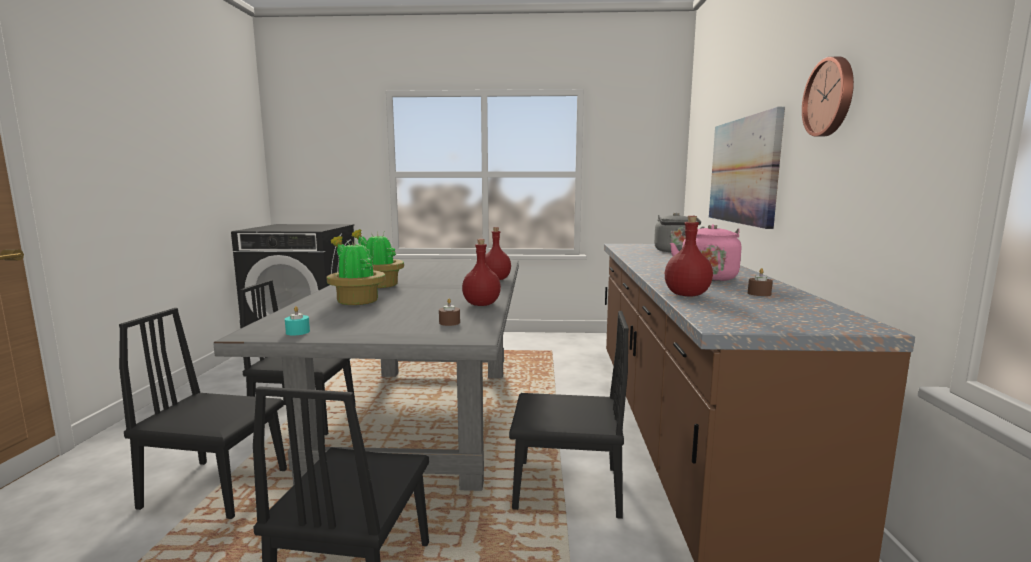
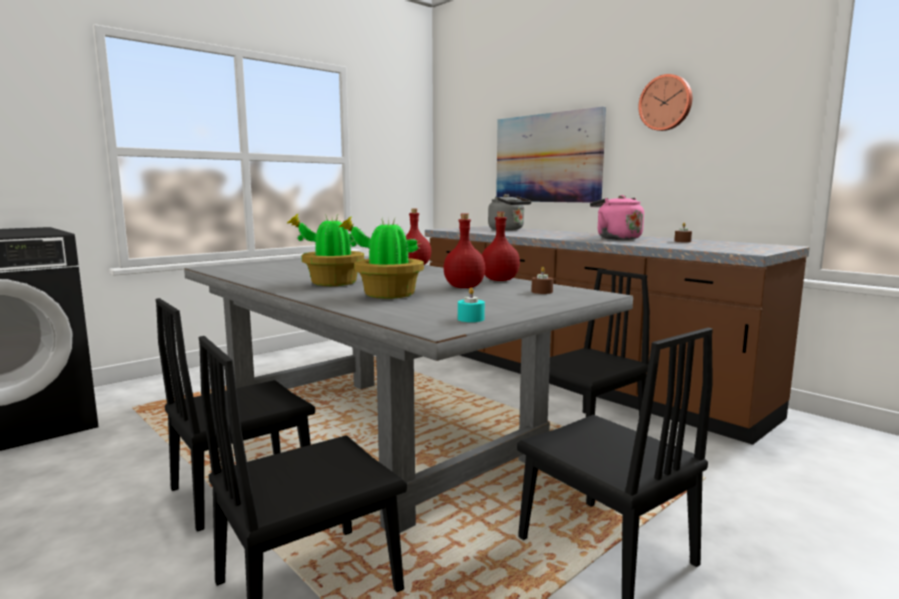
camera: 45 degrees left, 0 degrees up
(687, 295) = (662, 245): red bottle -> red bottle (464, 287)

